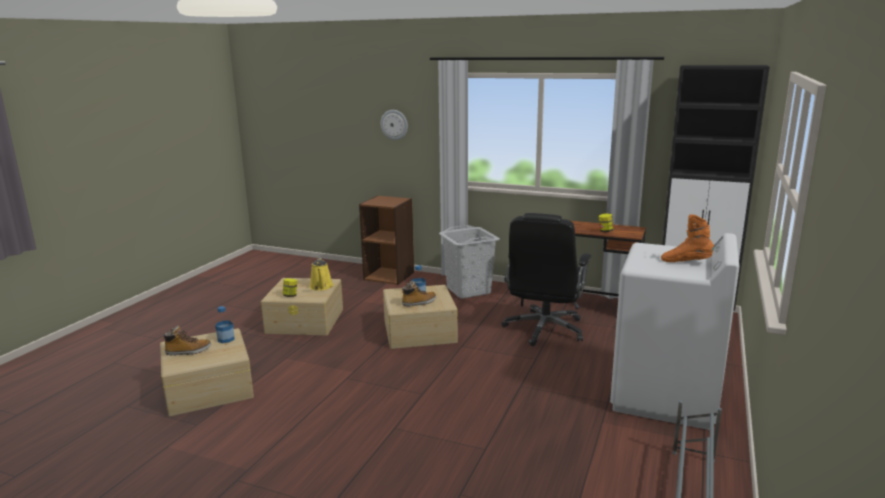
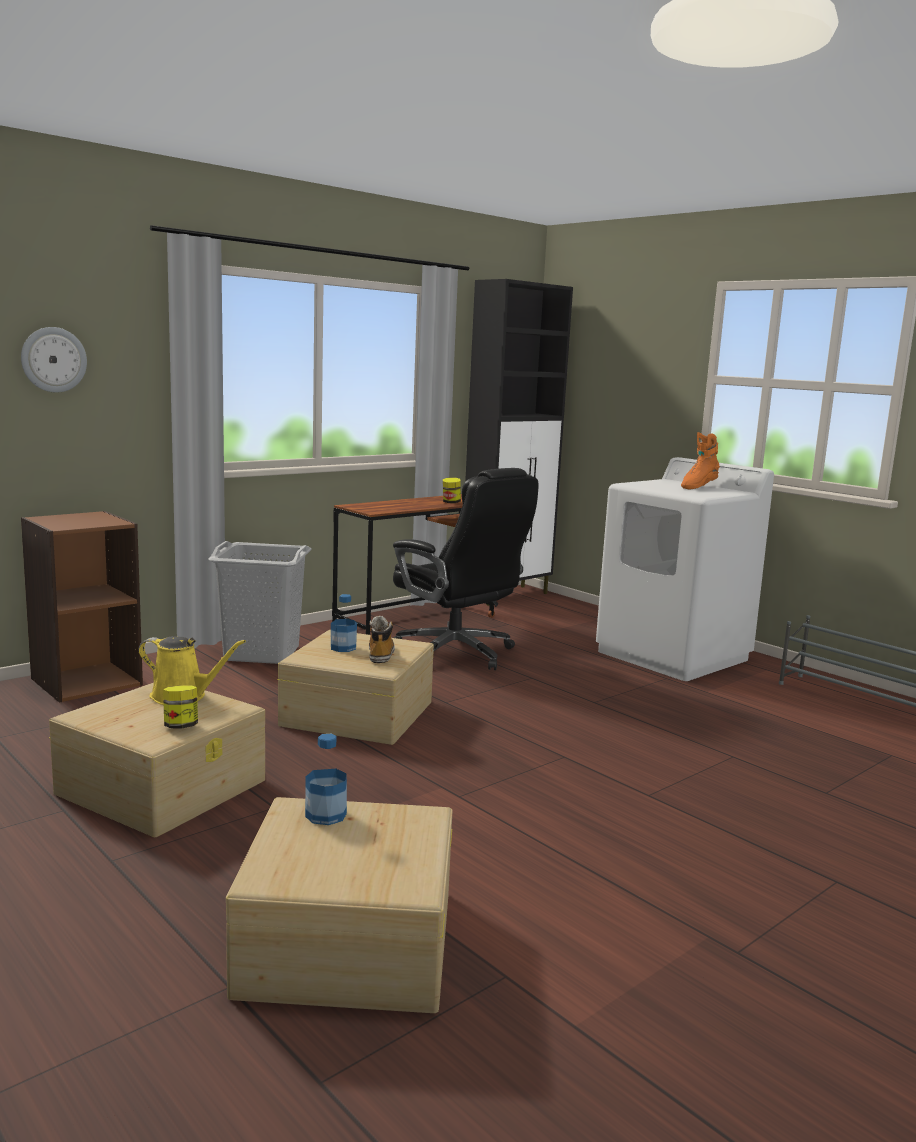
camera: 65 degrees left, 5 degrees down
(188, 351) = (342, 863): boot -> none

